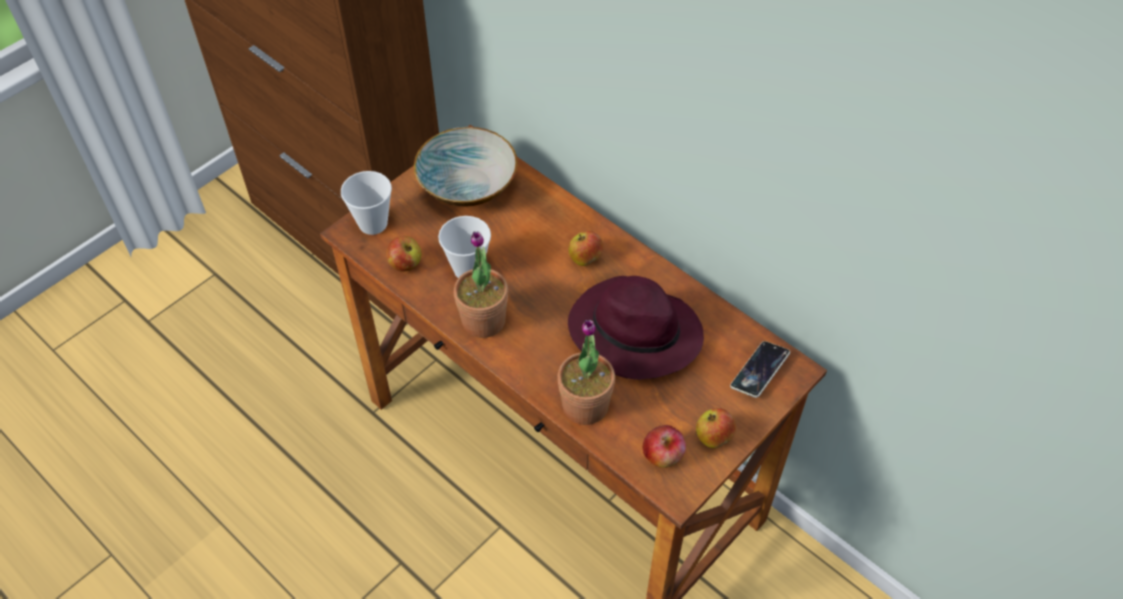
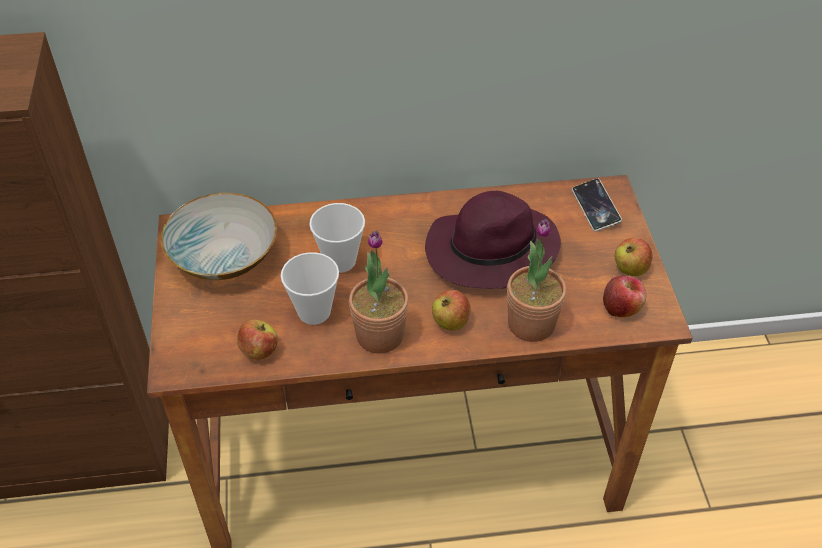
camera: 50 degrees left, 5 degrees down
(373, 224) = (185, 346): cup -> cup (340, 261)
(585, 258) = (388, 234): apple -> apple (450, 322)

